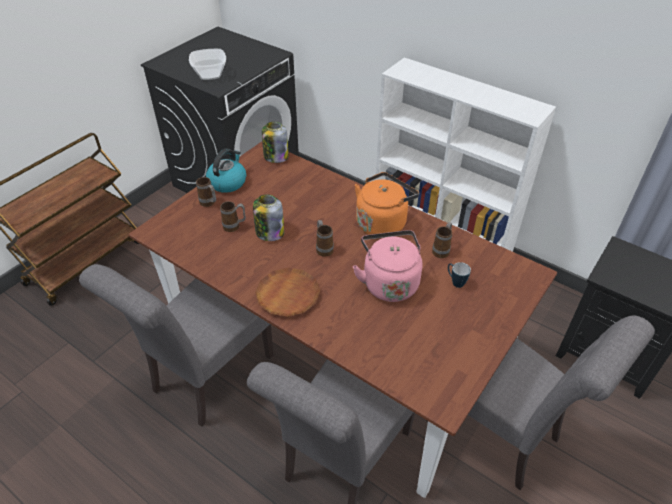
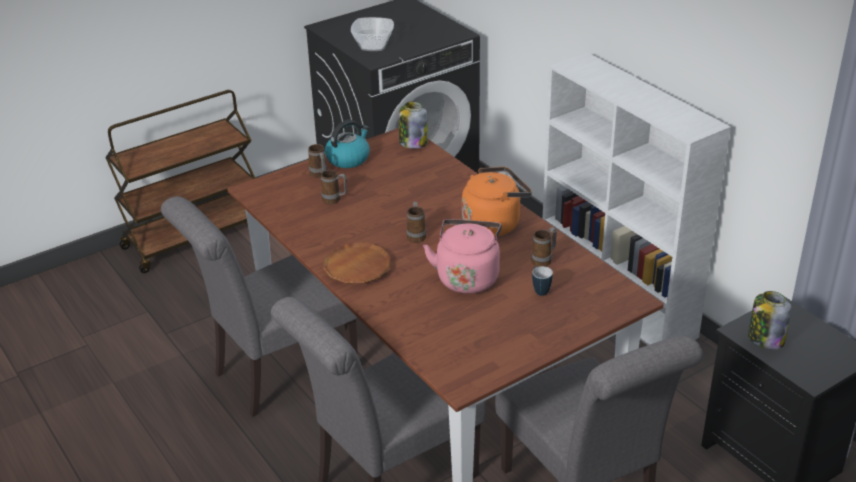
camera: 20 degrees right, 10 degrees down
(269, 232) = (368, 211): jar -> jar (765, 339)

